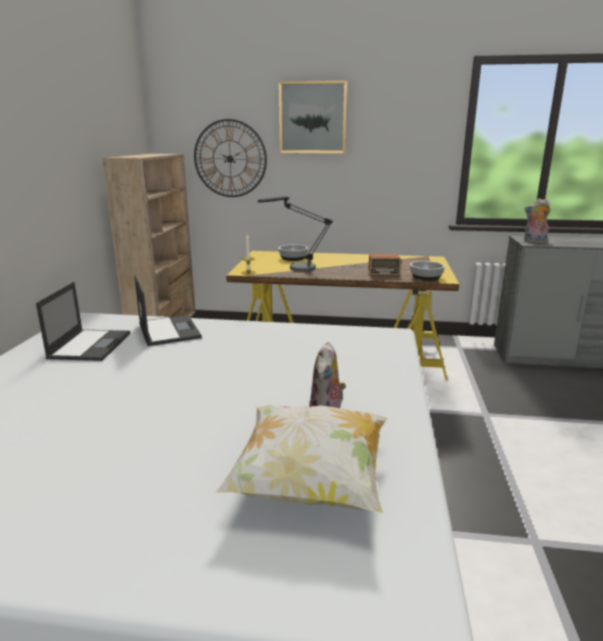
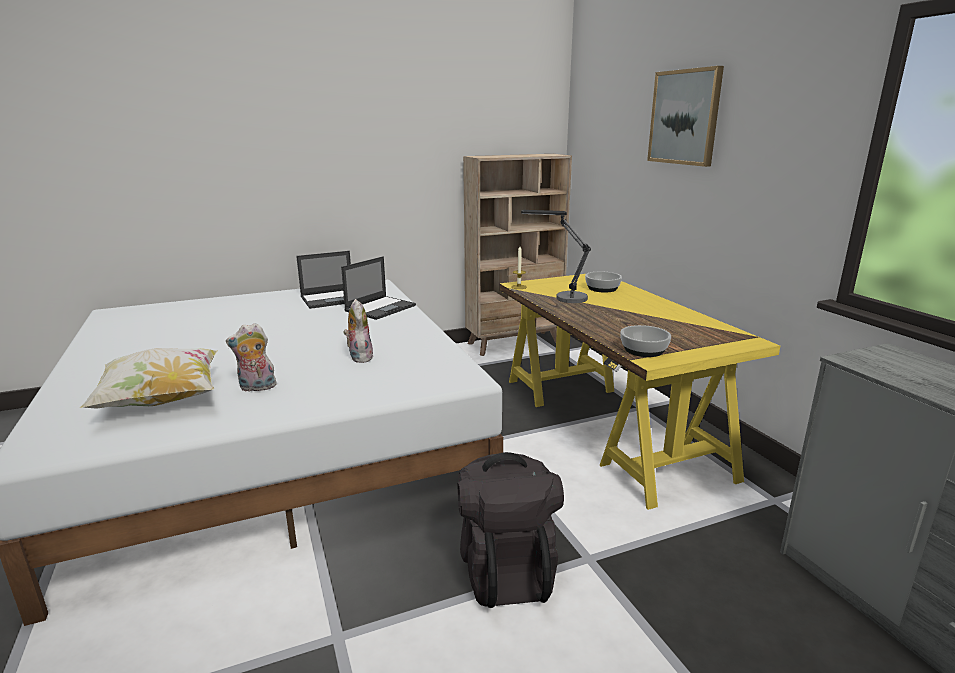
camera: 60 degrees right, 0 degrees up
(230, 159) = (614, 164): wall clock -> none
(367, 270) = (615, 321): radio -> none
(485, 446) = (506, 569): none -> black backpack
(534, 241) = (875, 362): plush toy -> plush toy (359, 357)

